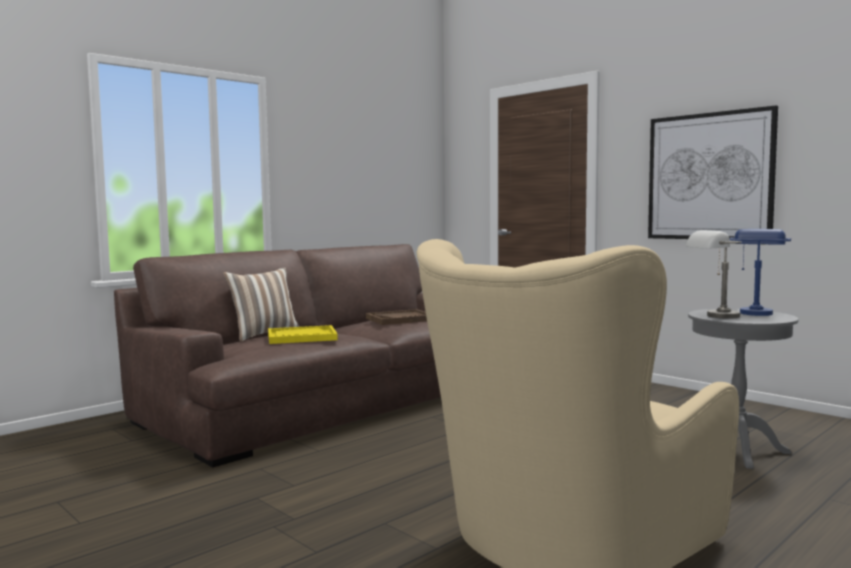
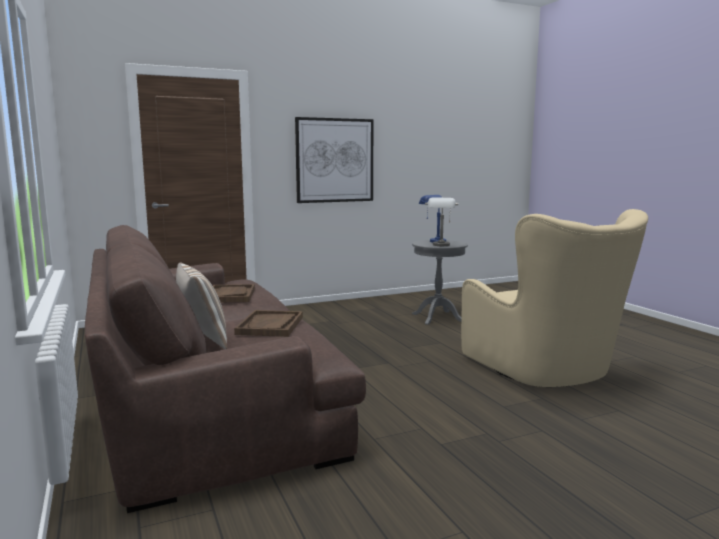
camera: 70 degrees left, 5 degrees up
(301, 337) = (270, 325): yellow tray -> brown tray

